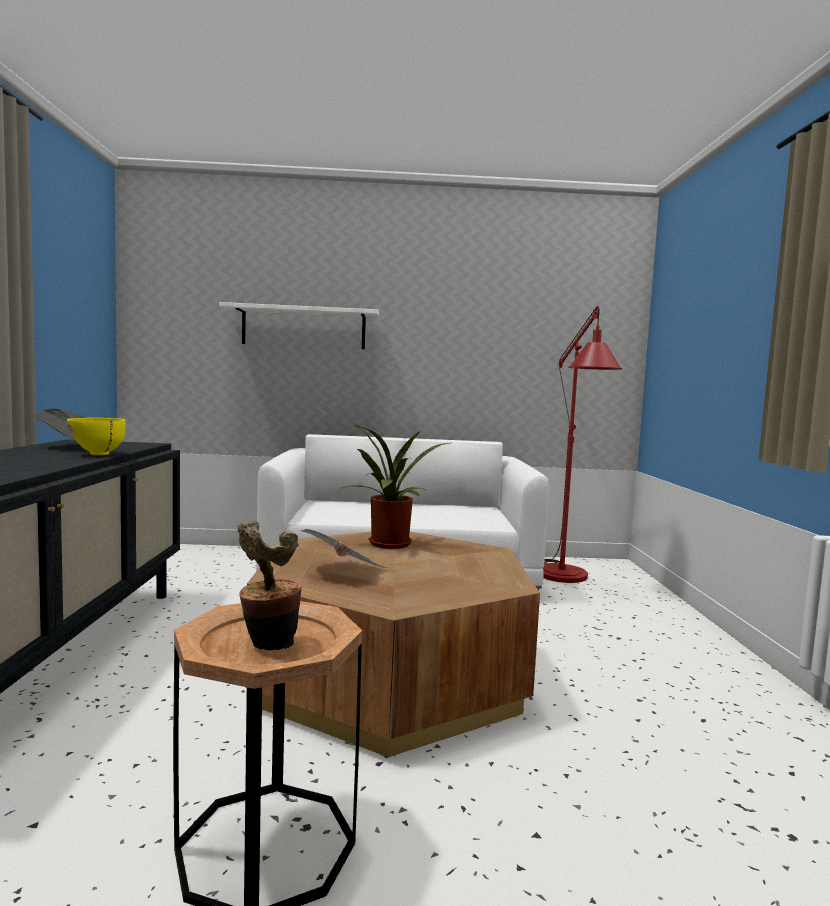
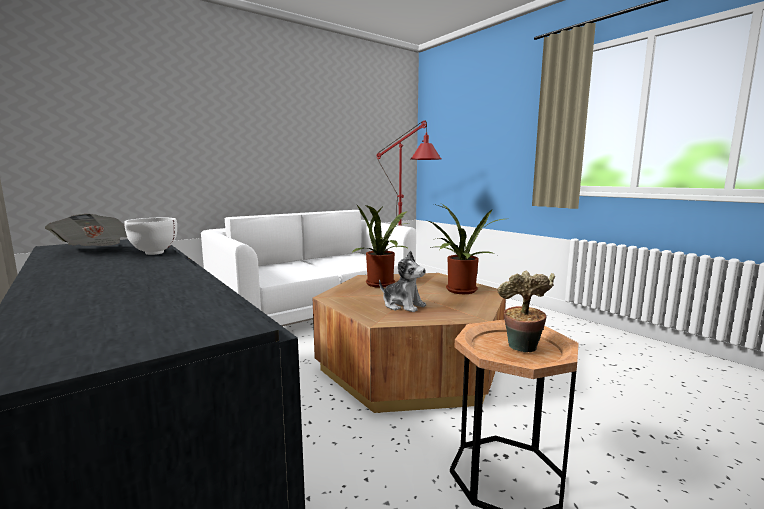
camera: 35 degrees left, 5 degrees up
(96, 454) = (153, 254): yellow bowl -> white bowl
(304, 328) = (200, 129): white shelf -> none
(345, 572) = (403, 305): newspaper -> plush toy
(466, 576) = (460, 291): none -> potted plant

